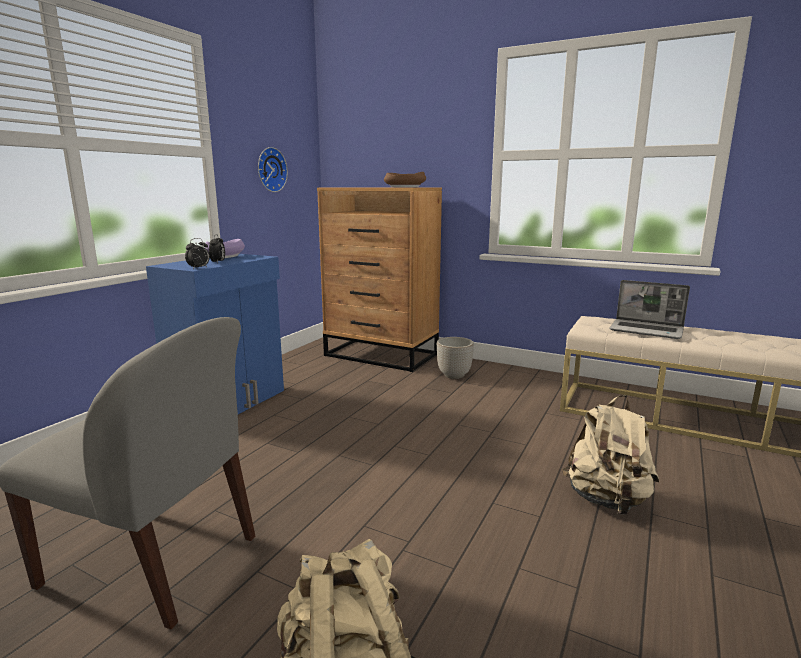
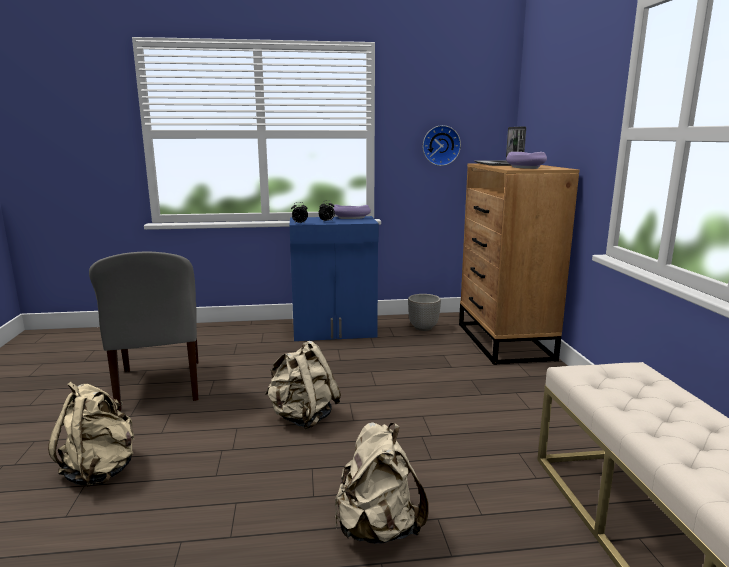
camera: 55 degrees right, 0 degrees up
(392, 478) = (303, 417): none -> beige backpack
(405, 187) = (525, 167): brown bowl -> purple bowl
(454, 375) = (522, 383): planter -> planter (423, 328)
(647, 330) = (645, 403): laptop -> laptop (498, 164)

